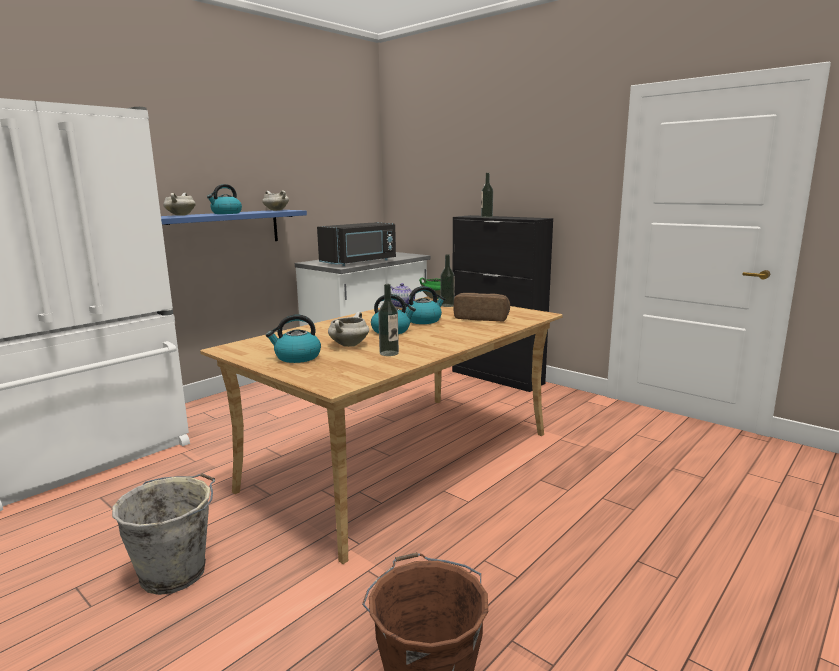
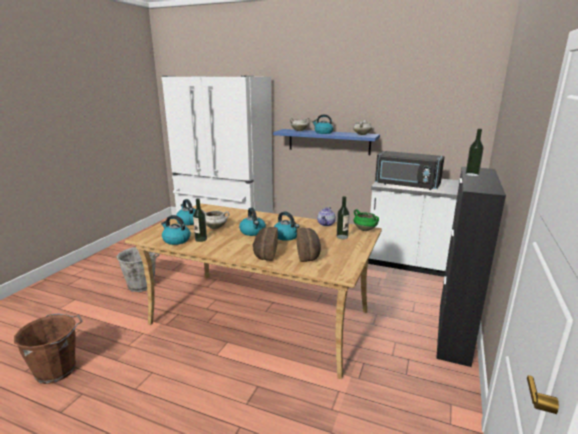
camera: 70 degrees right, 5 degrees up
(376, 365) = (176, 240): none -> kettle
(464, 330) = (265, 252): none -> bread

